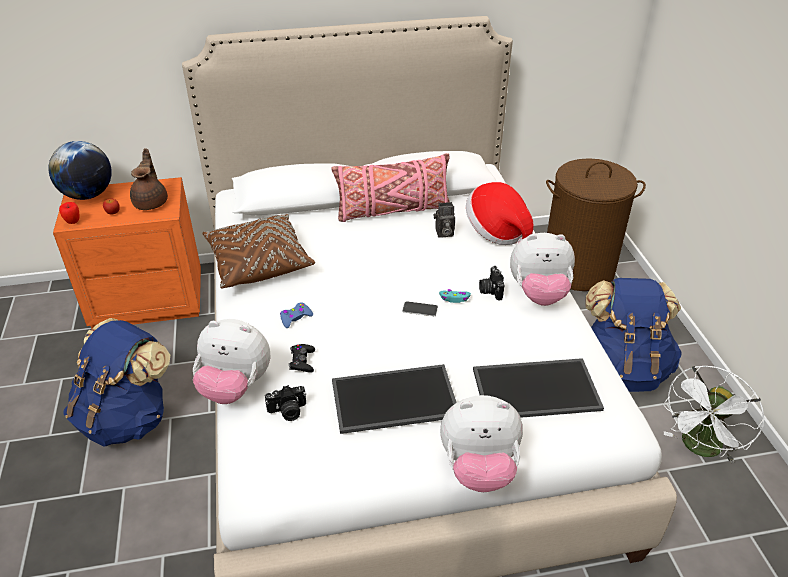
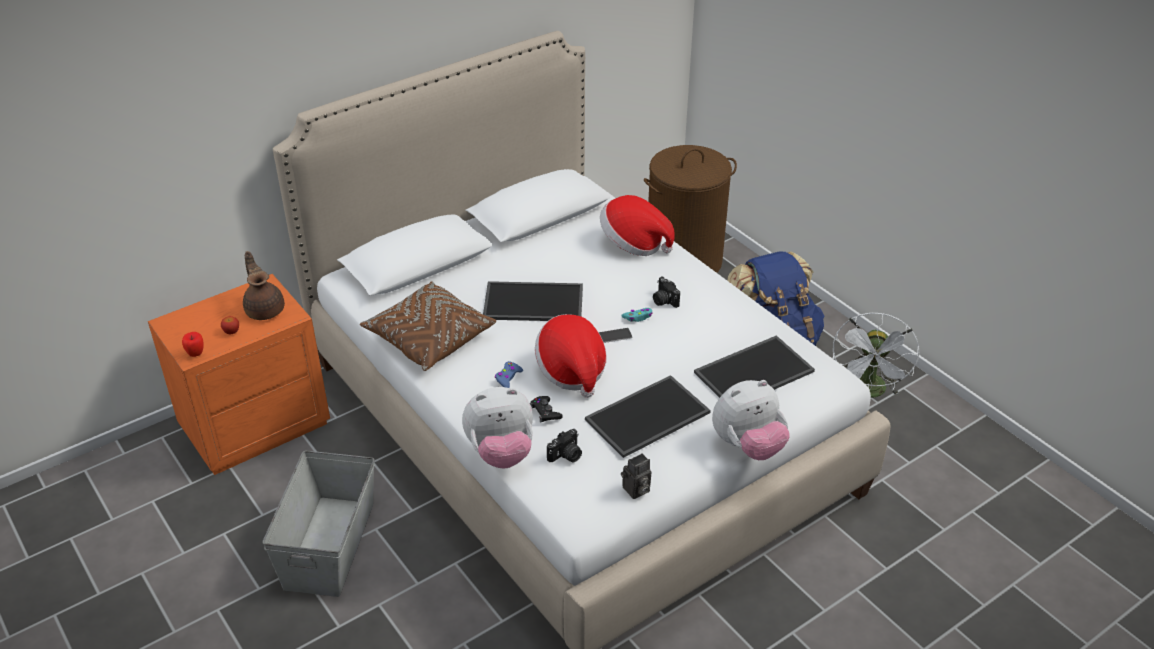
camera: 25 degrees left, 0 degrees up
(88, 195) = (183, 321): globe -> none
(127, 418) = (330, 544): blue backpack -> grey storage box
(355, 329) = (571, 371): none -> hat
(367, 258) = (532, 303): none -> tray
(393, 211) = (522, 250): pink pillow -> none
(443, 233) = (586, 259): camera -> camera (636, 490)
(539, 294) = (707, 292): plush toy -> none

